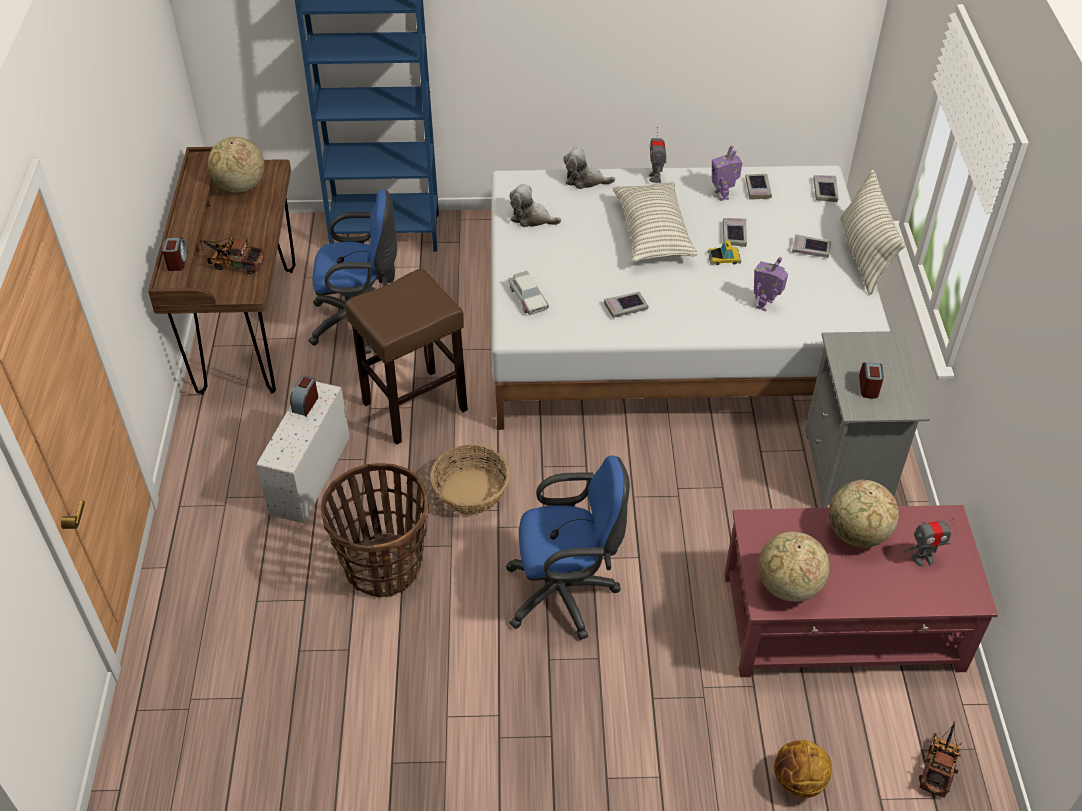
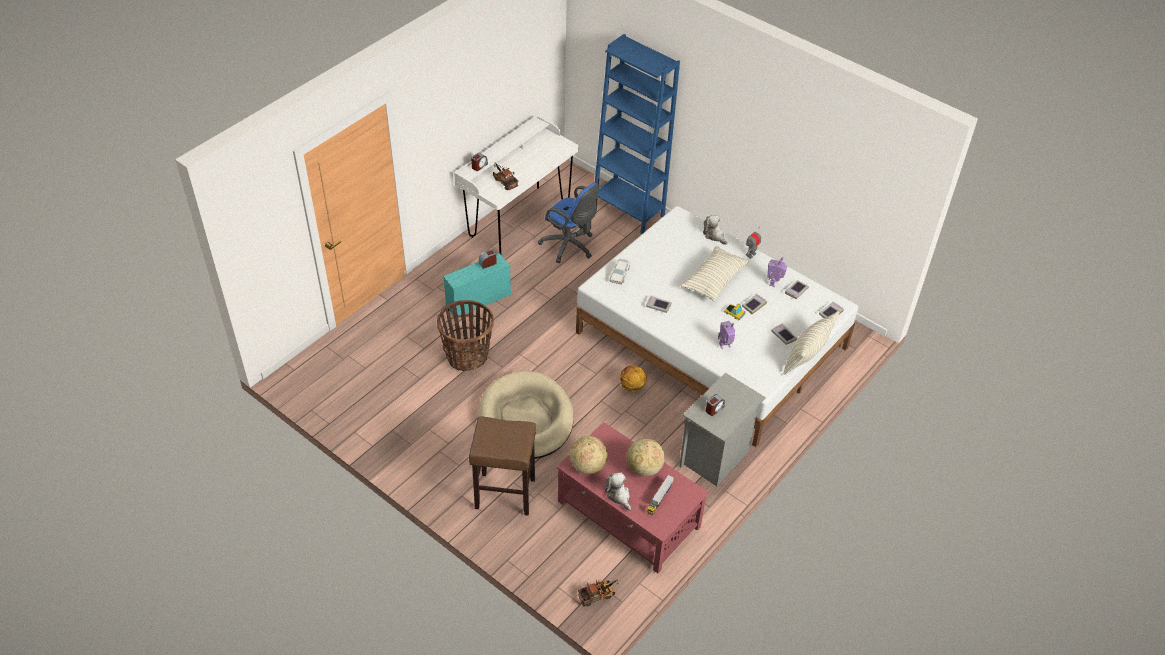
camera: 40 degrees right, 0 degrees up
(240, 186) = (545, 147): globe -> none
(247, 330) = (519, 220): brown desk -> white desk
(309, 476) = (477, 300): white storage box -> turquoise storage box
(414, 407) = (551, 299): brown stool -> brown stool (504, 494)
(470, 491) = (534, 351): basket -> none
(531, 218) = (666, 239): plush toy -> plush toy (619, 495)
(566, 593) = (526, 418): blue office chair -> beige dog bed
(798, 781) = (533, 555): basketball -> basketball (632, 386)
(923, 558) = (659, 498): toy robot -> toy truck

